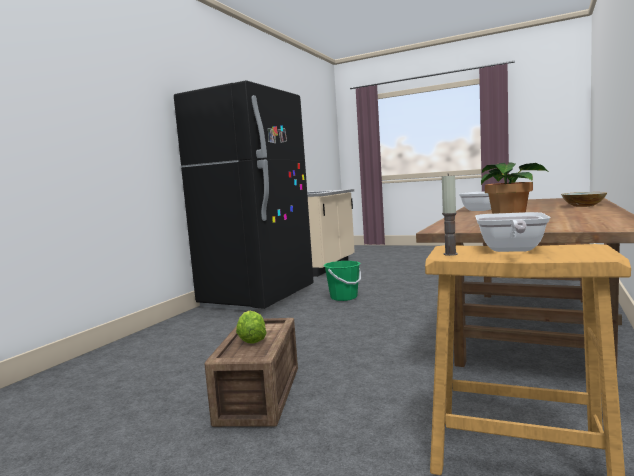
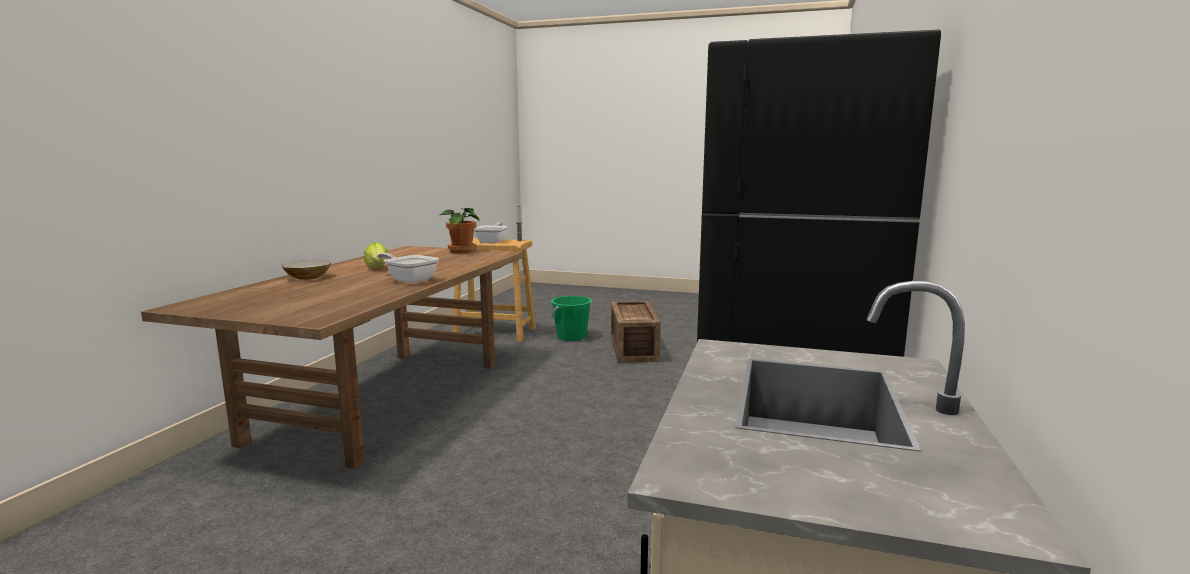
camera: 170 degrees right, 5 degrees up
(251, 340) = (636, 312): lettuce -> lettuce (377, 268)
(344, 297) = (606, 469): green bucket -> green bucket (571, 336)

